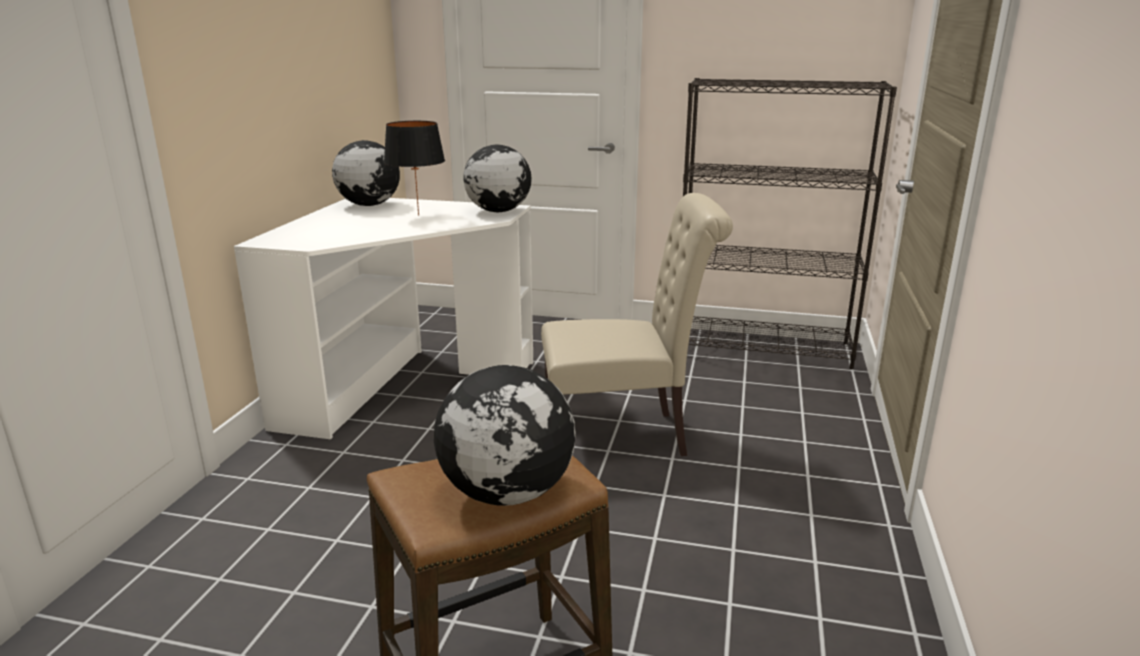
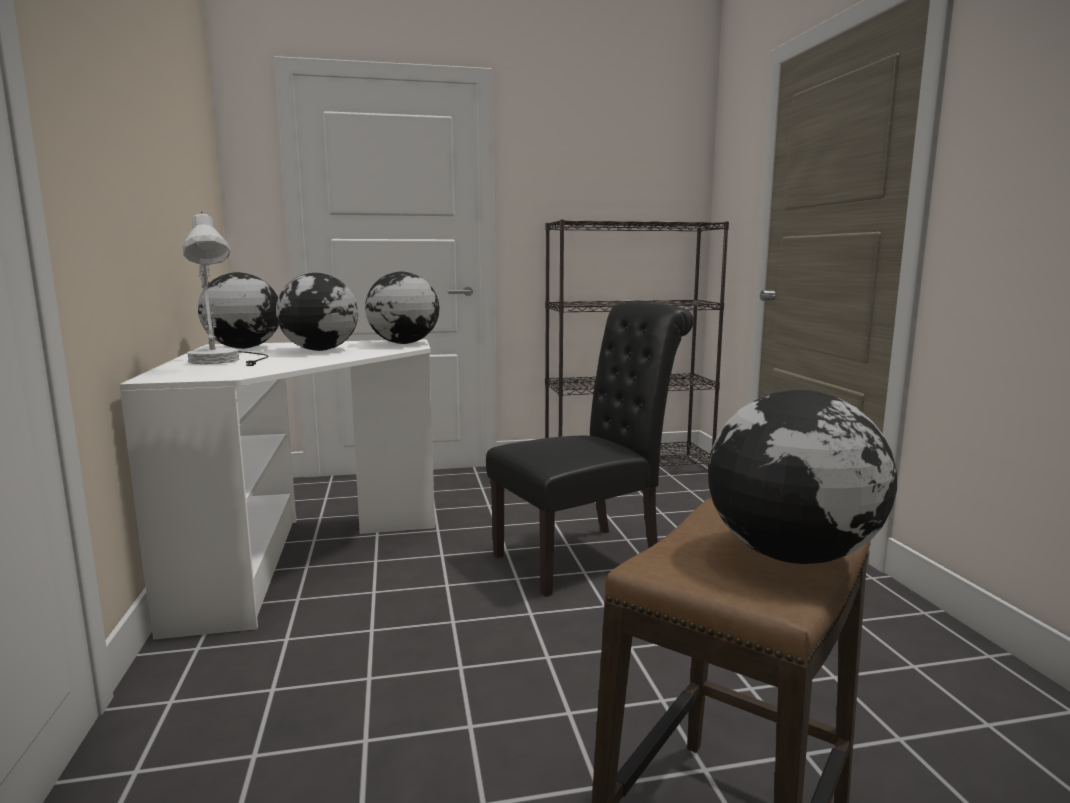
camera: 25 degrees left, 10 degrees down
(333, 225) = (229, 362): none -> white table lamp
(418, 215) = (320, 350): black table lamp -> globe
(624, 436) = (586, 556): beige chair -> black chair

